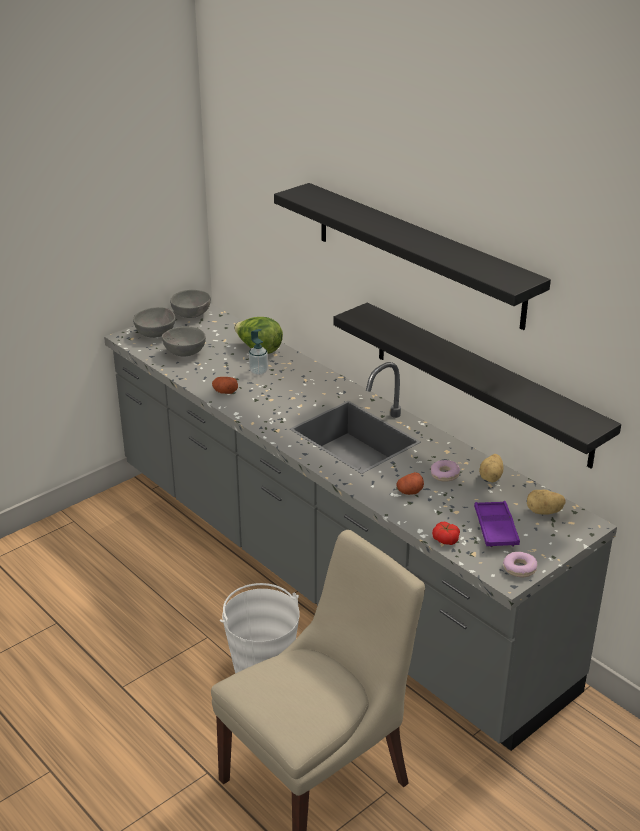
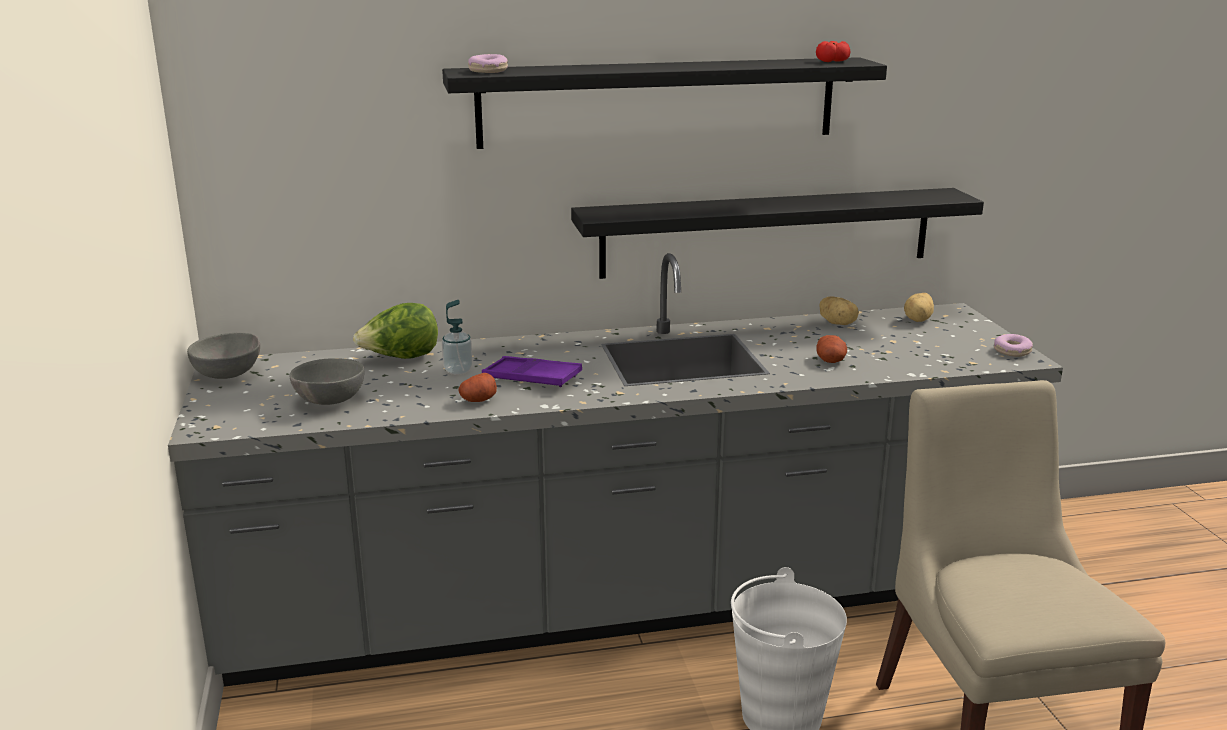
camera: 60 degrees left, 10 degrees down
(156, 334) = (238, 407): grey bowl -> none
(444, 475) = (812, 339): donut -> donut (488, 71)
(445, 539) = (938, 367): tomato -> tomato (832, 61)
(495, 528) = (933, 343): purple tray -> purple tray (532, 378)

